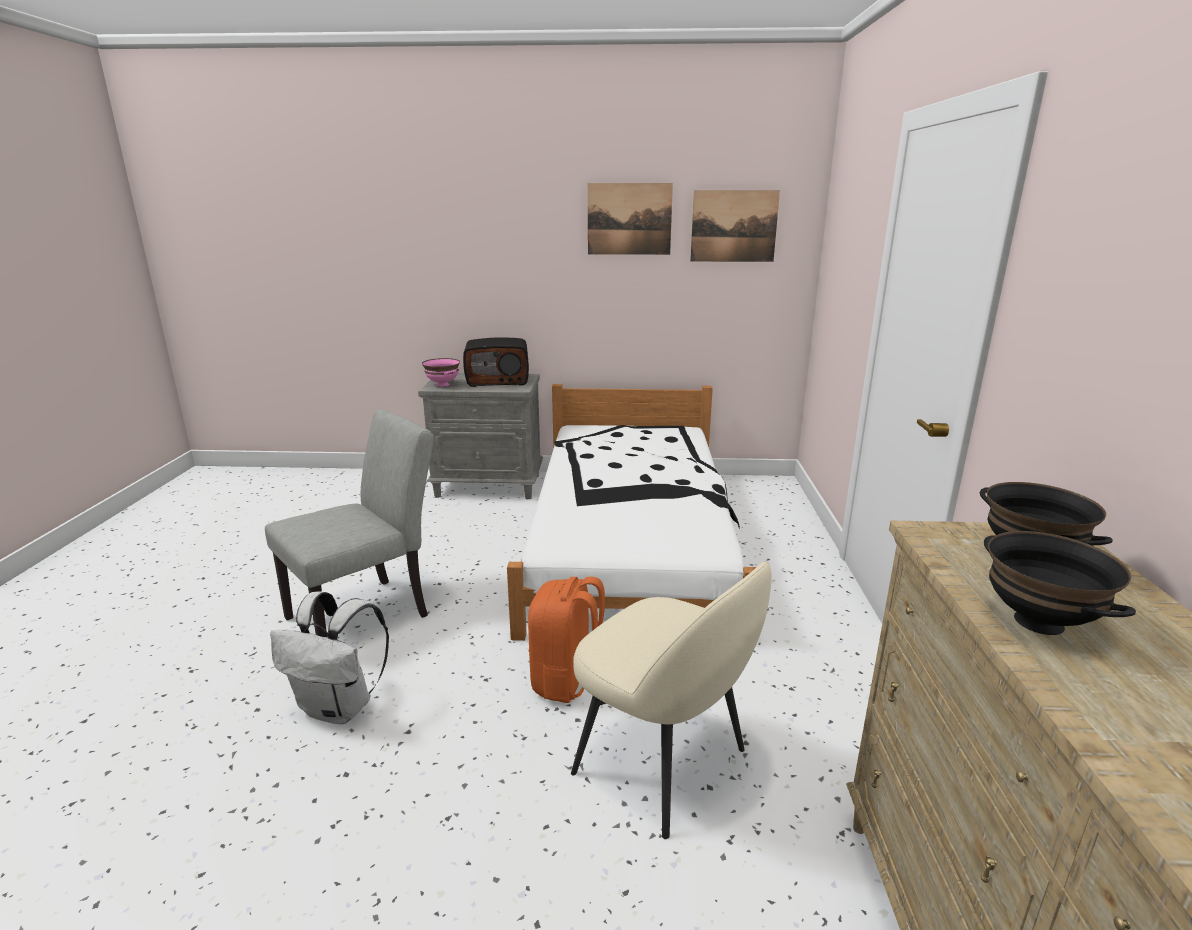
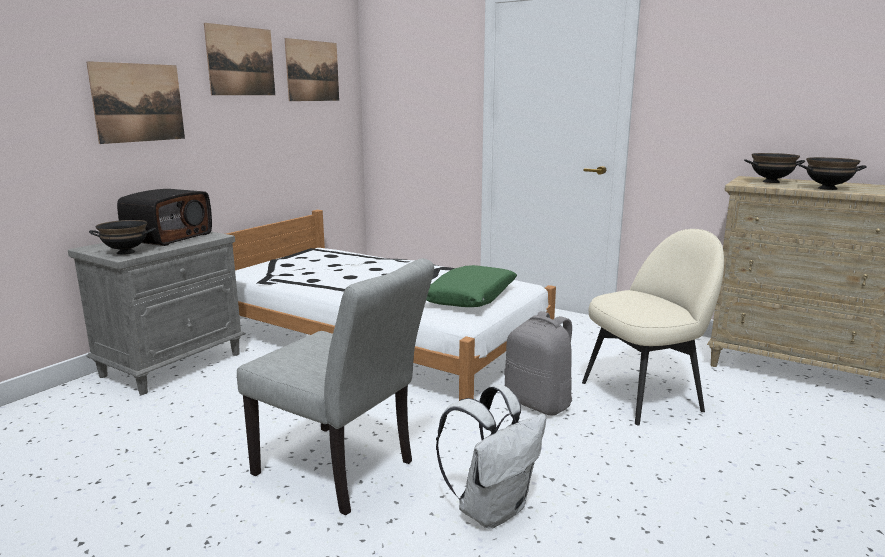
camera: 60 degrees left, 5 degrees down
(368, 613) = (343, 471): grey chair -> grey chair turned 135 degrees clockwise
(442, 385) = (125, 252): pink bowl -> black bowl
(512, 260) = (138, 102): none -> picture
(568, 680) = (539, 403): orange backpack -> grey backpack
(625, 532) = (470, 297): none -> green pillow

